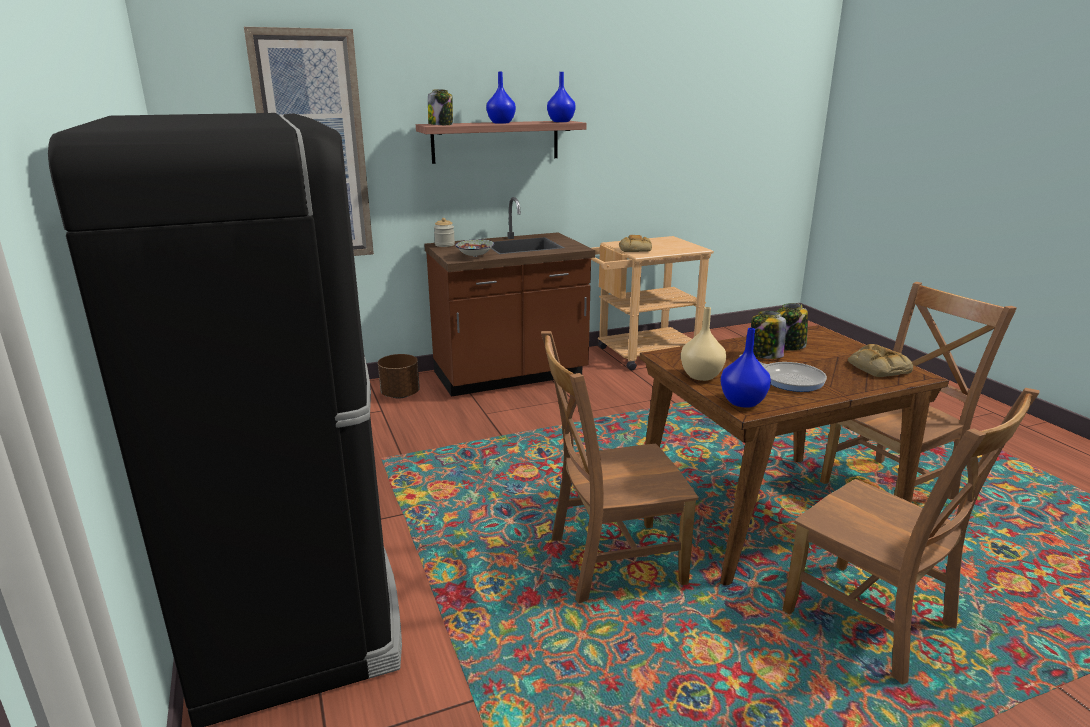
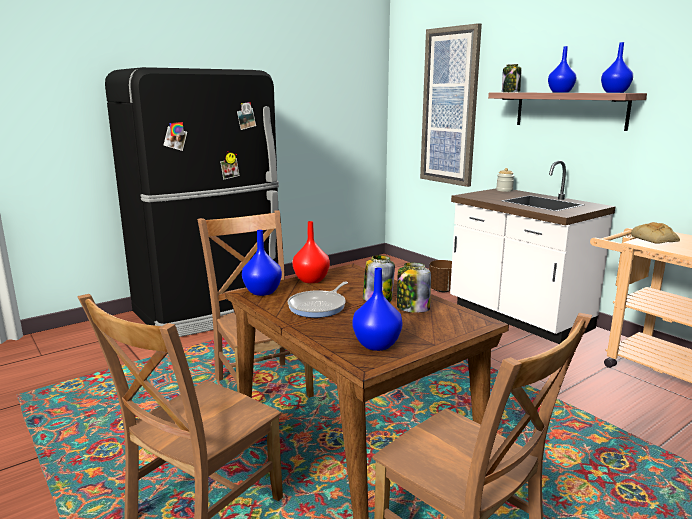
camera: 75 degrees right, 5 degrees down
(475, 256) = (482, 197): bowl -> none
(510, 376) = (517, 317): brown counter -> white counter
(701, 375) = (312, 280): beige vase -> red vase
(877, 368) = (377, 344): bread -> blue vase

